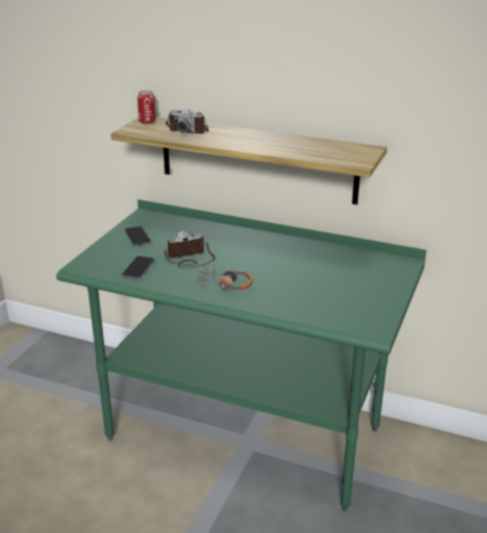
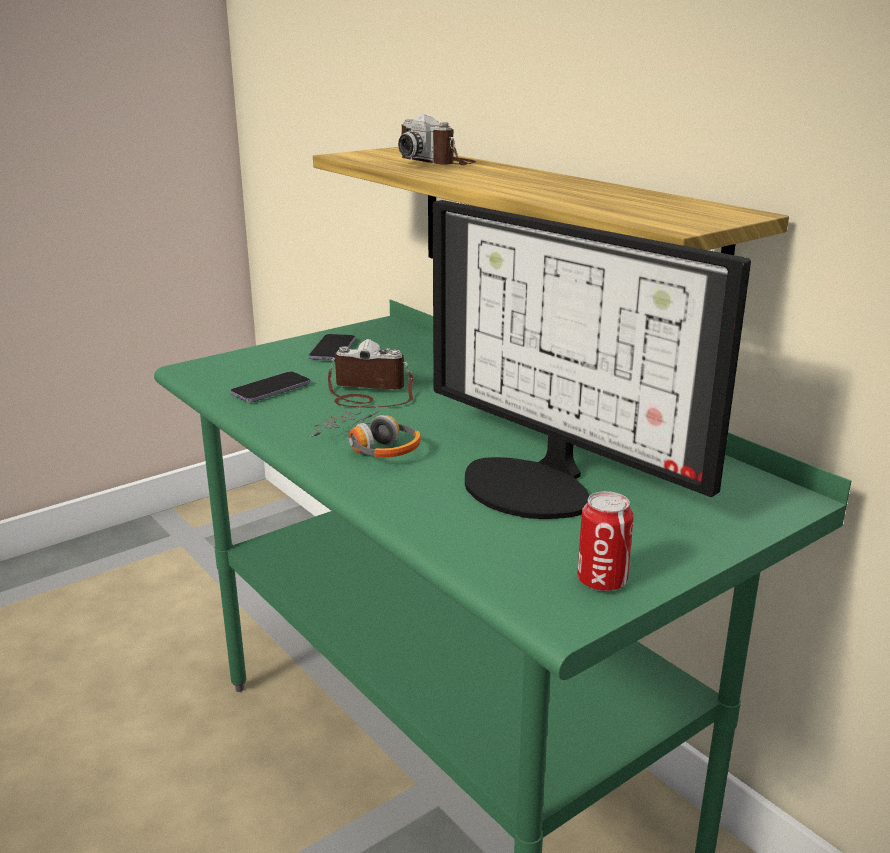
camera: 30 degrees right, 5 degrees down
(147, 122) = (392, 151): can -> can (602, 581)
(312, 283) = (537, 484): none -> monitor

